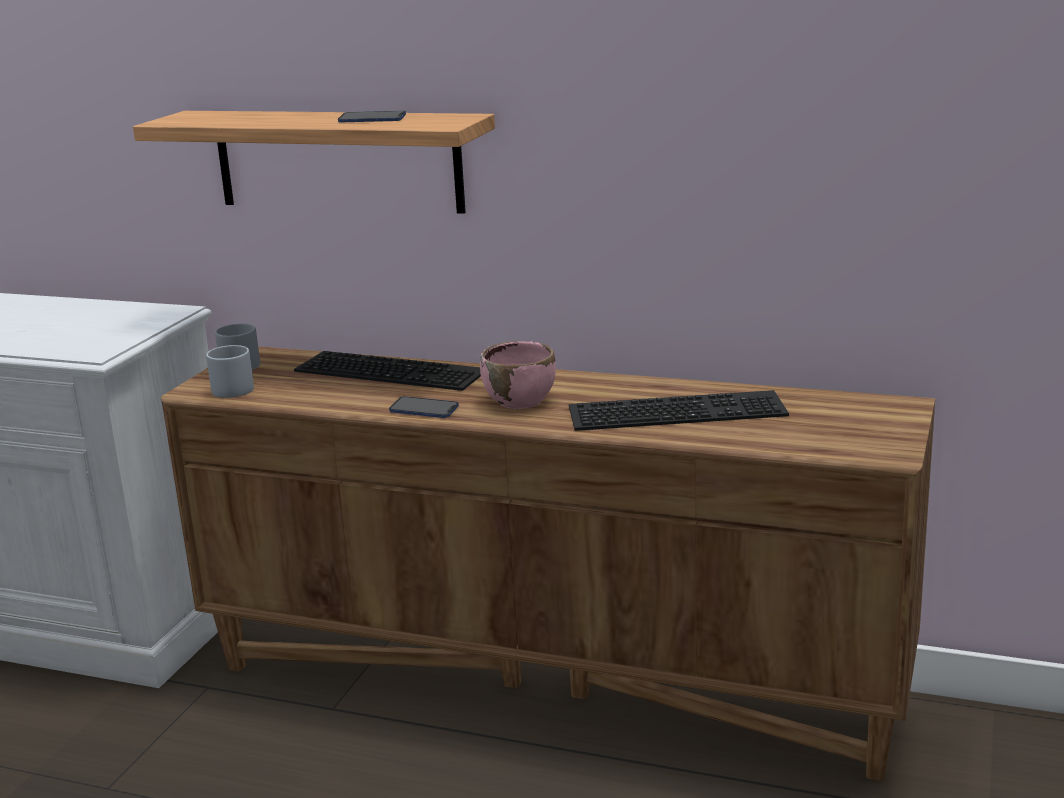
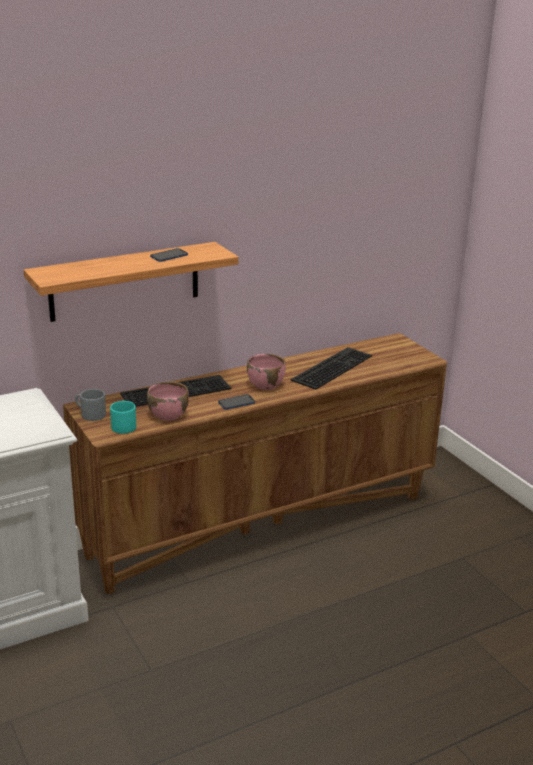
camera: 50 degrees left, 5 degrees up
(234, 387) = (120, 426): grey mug -> turquoise mug
(311, 394) = (168, 415): none -> pink bowl

